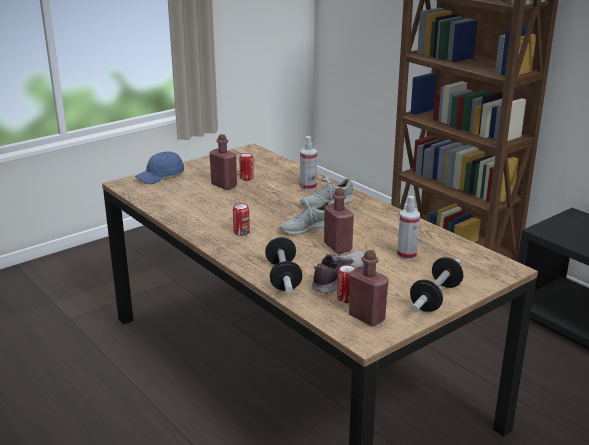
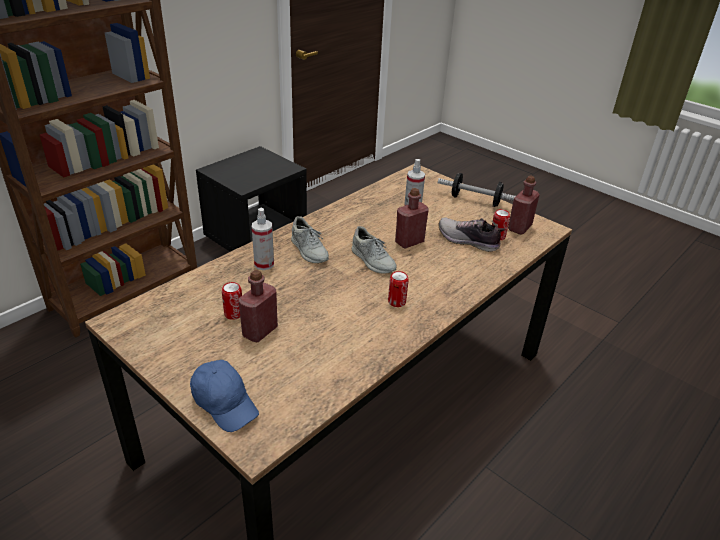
camera: 100 degrees left, 10 degrees up
(283, 277) = (479, 268): dumbbell -> none

